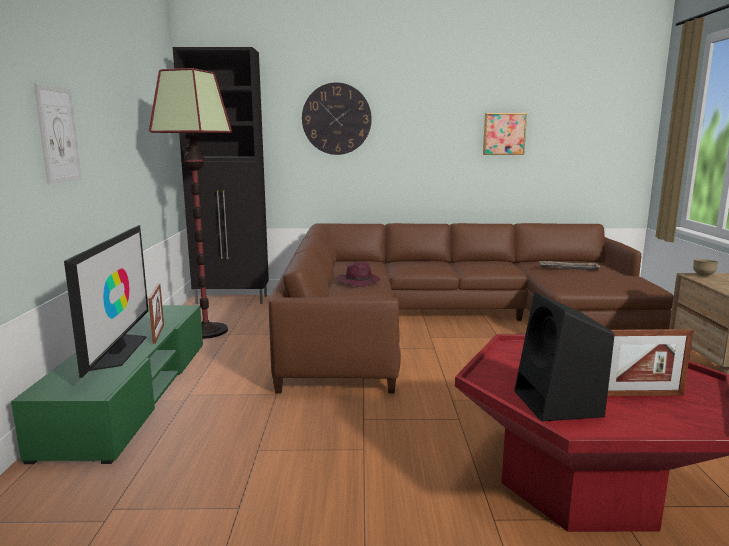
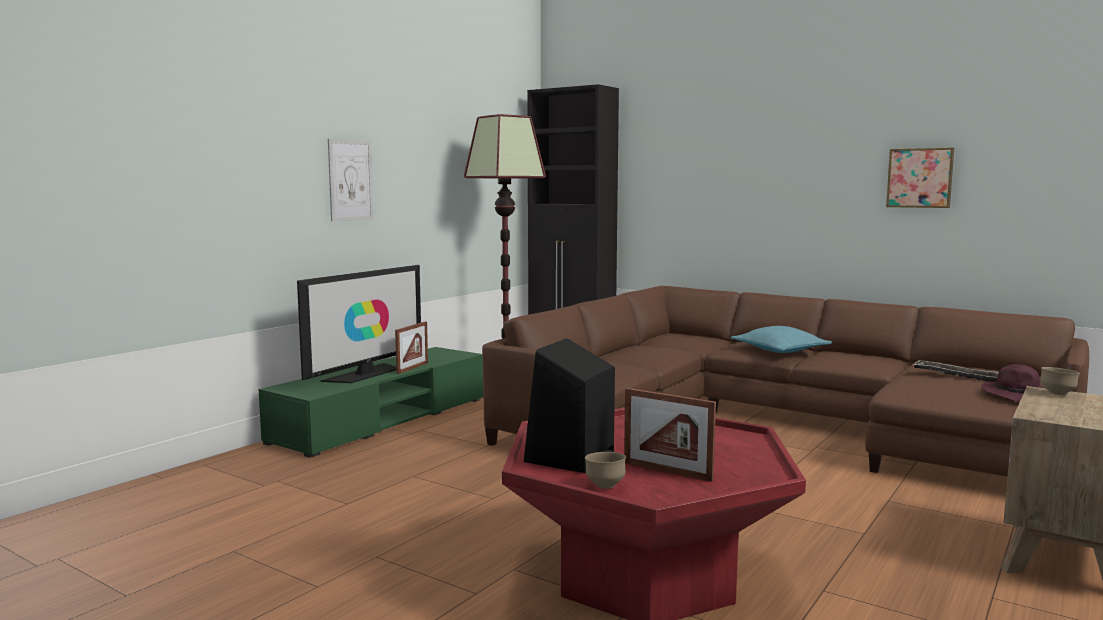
camera: 35 degrees right, 5 degrees down
(336, 119) = (698, 161): wall clock -> none
(359, 282) = (646, 352): purple hat -> purple hat (1018, 395)
(437, 266) = (780, 351): none -> turquoise pillow
(646, 426) = (605, 486): none -> brown bowl

